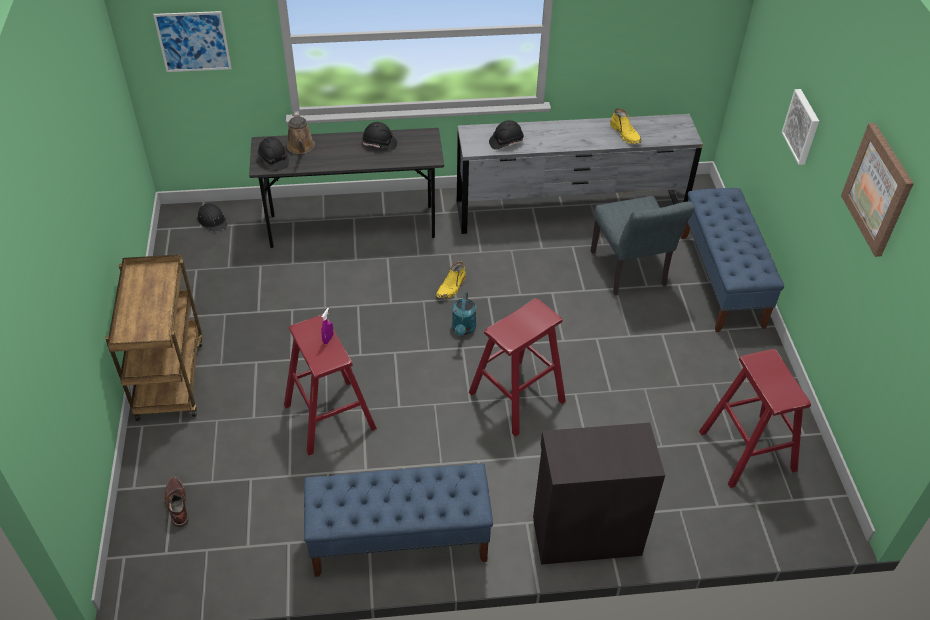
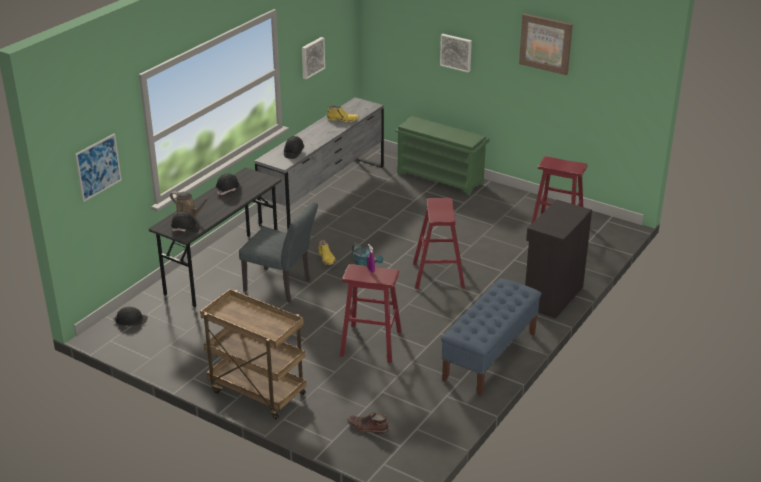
camera: 50 degrees left, 15 degrees down
(627, 33) = (312, 57): none -> picture
(630, 273) = (398, 200): grey chair -> grey chair (282, 287)
(721, 281) = (441, 178): blue bench -> green shoe rack

